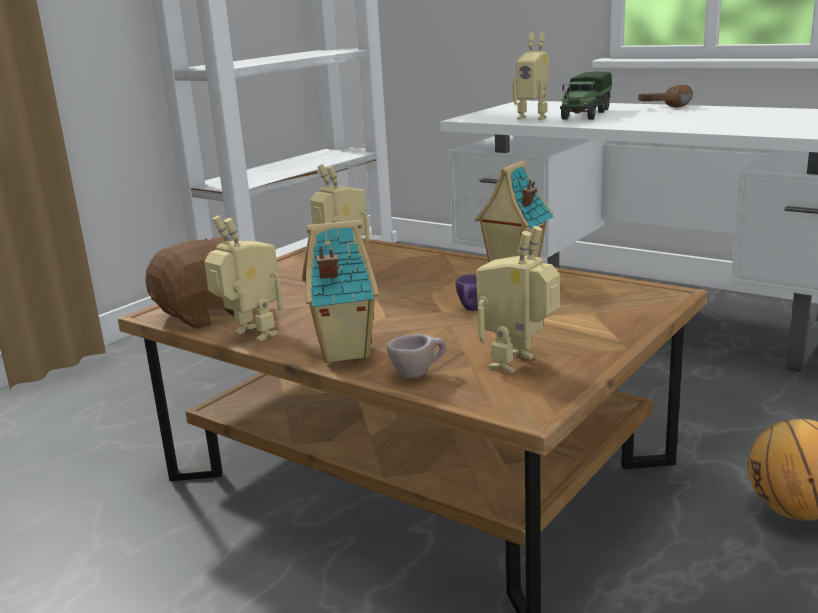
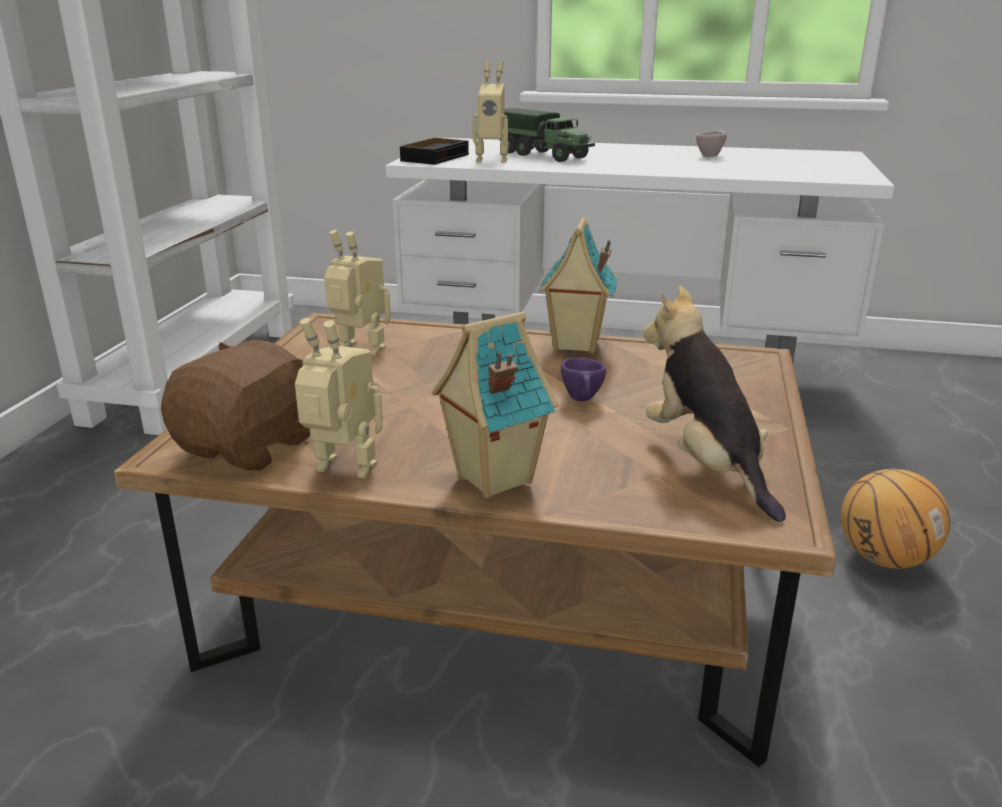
camera: 25 degrees left, 5 degrees up
(418, 373) = (609, 495): beige cup -> beige cup (711, 156)
(489, 115) = (436, 157): none -> alarm clock
(519, 364) = (705, 464): toy robot -> plush toy
(585, 114) = (544, 155): toy truck -> toy truck turned 45 degrees counterclockwise
(667, 109) = (620, 148): brown headphones -> none

